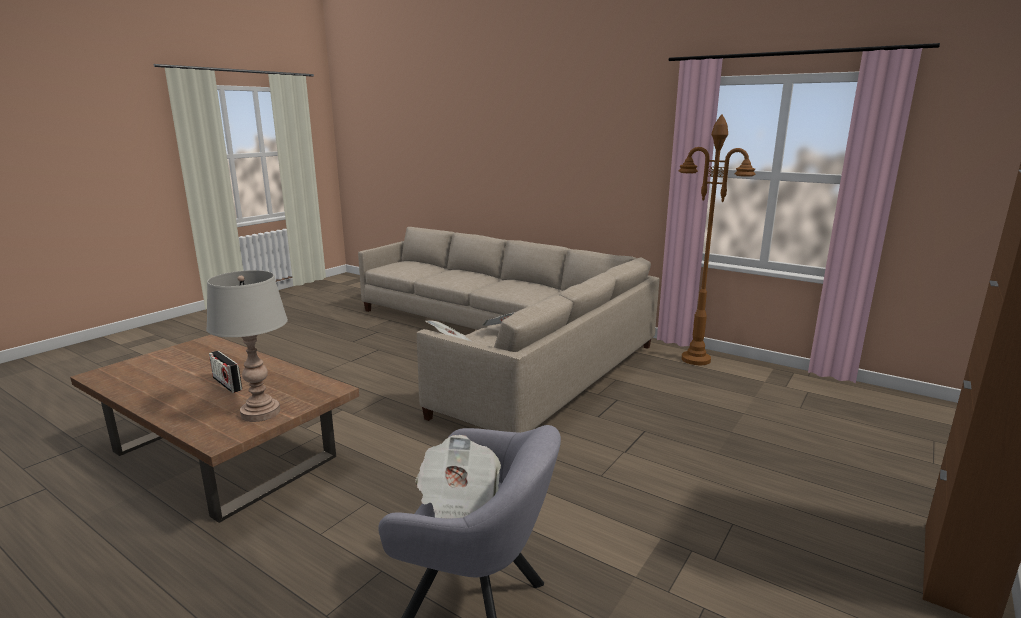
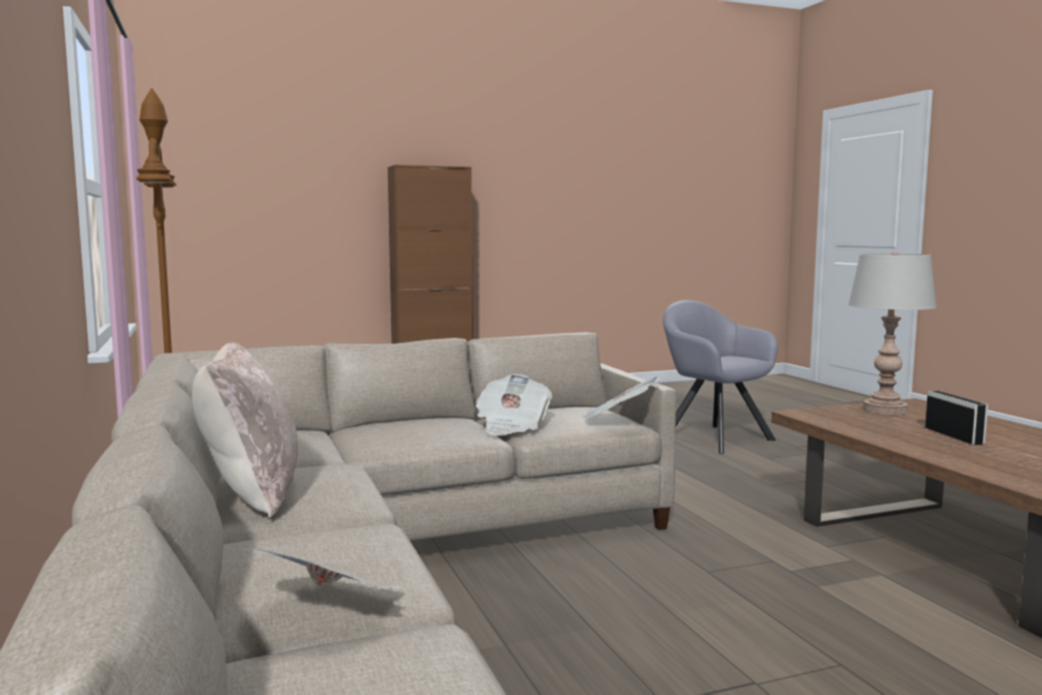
camera: 145 degrees left, 10 degrees down
(458, 503) = (723, 361): newspaper -> newspaper (330, 611)
(521, 283) = (251, 493): none -> beige pillow

